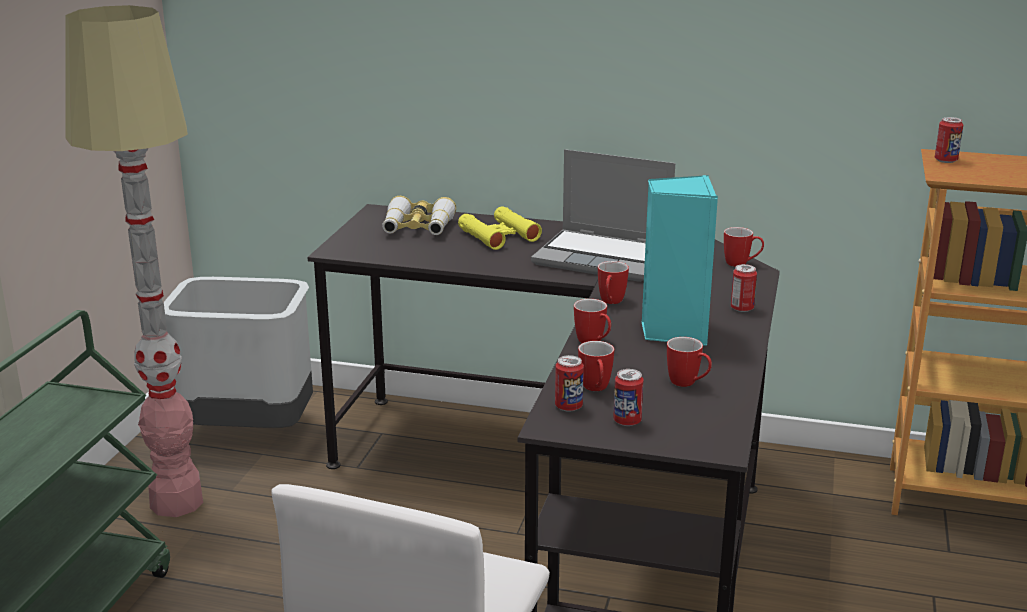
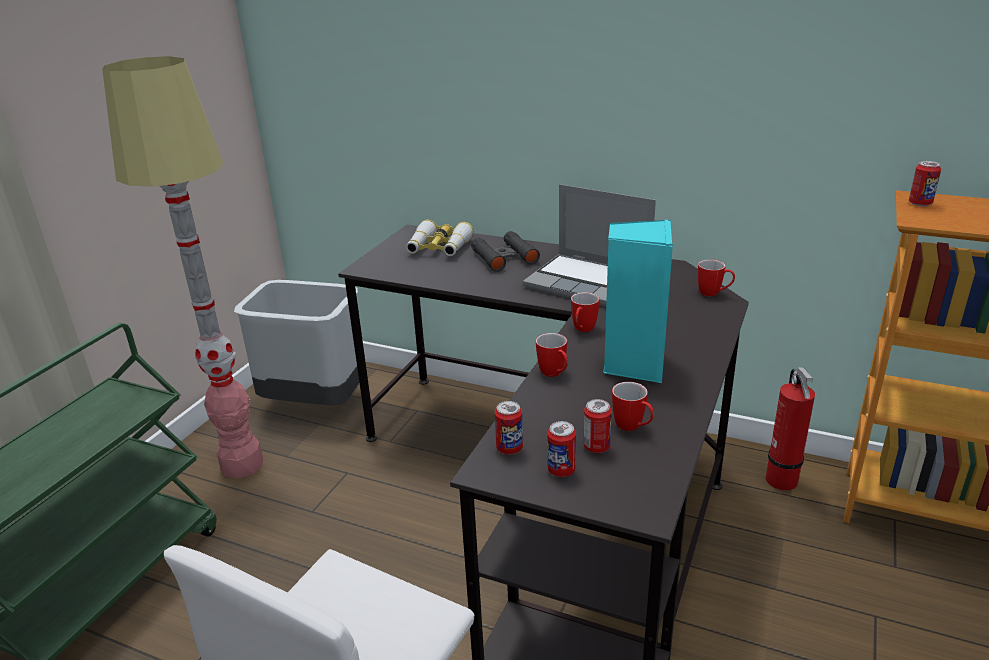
camera: 10 degrees right, 5 degrees up
(499, 235) = (504, 257): yellow binoculars -> black binoculars
(596, 389) = (542, 429): mug -> none
(742, 308) = (704, 342): can -> can (596, 447)
(822, 482) = (782, 483): none -> fire extinguisher

